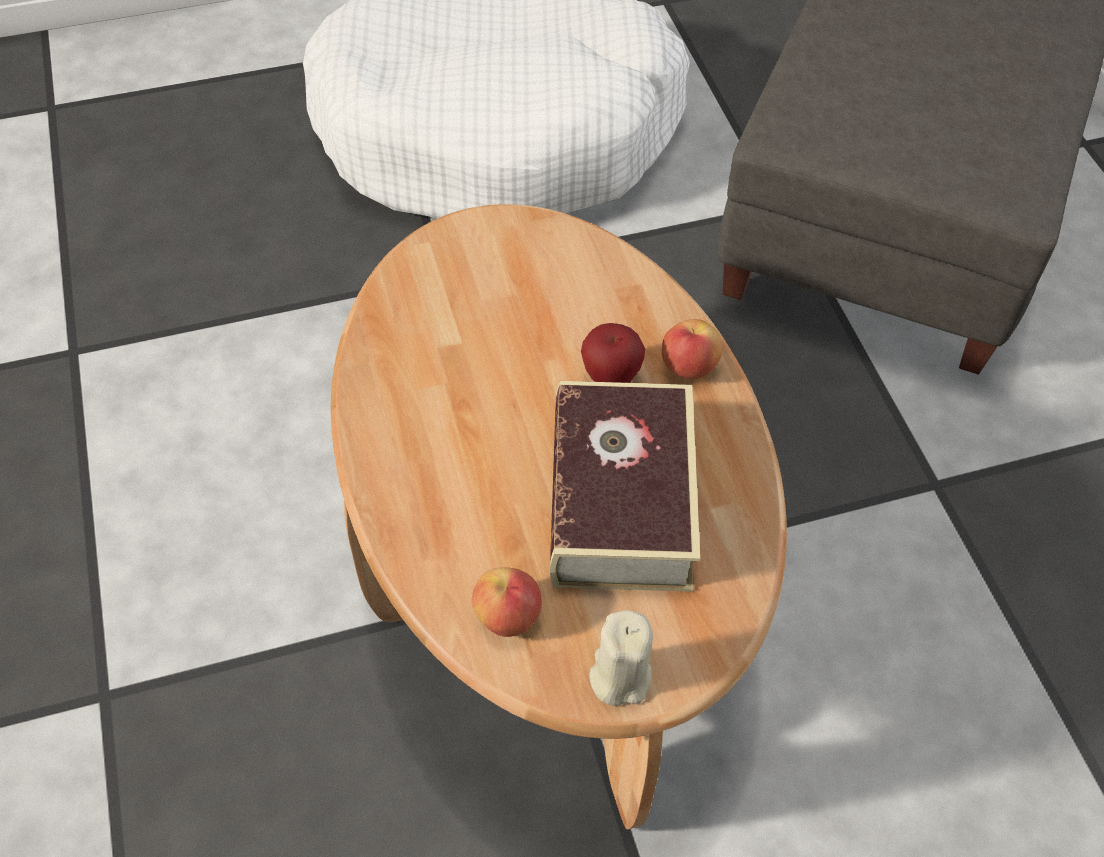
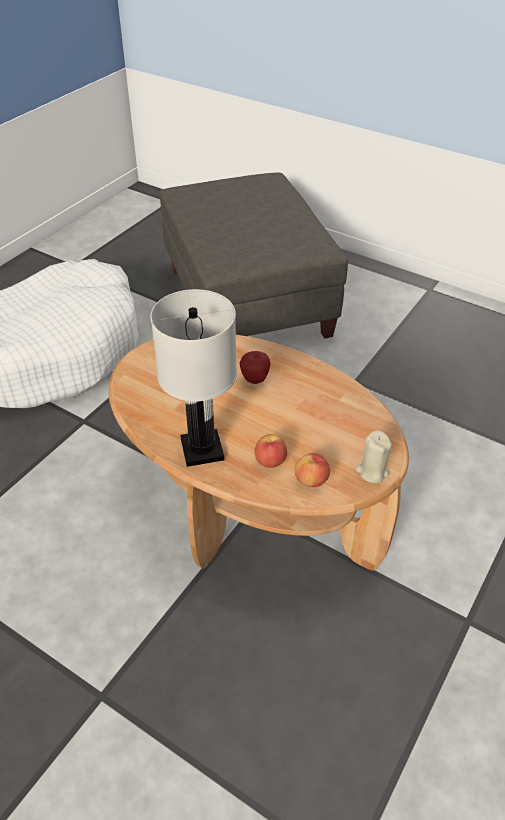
camera: 40 degrees left, 10 degrees down
(404, 444) = (201, 450): none -> white table lamp
(620, 500) = (306, 417): book -> none
(688, 367) = (278, 359): apple -> apple (270, 461)

